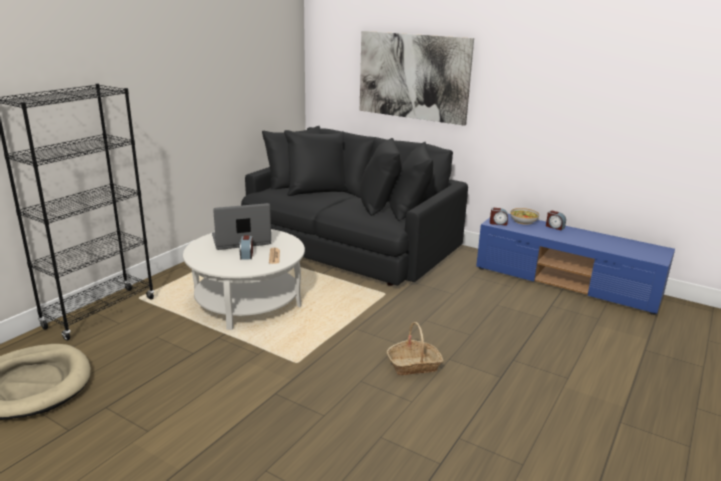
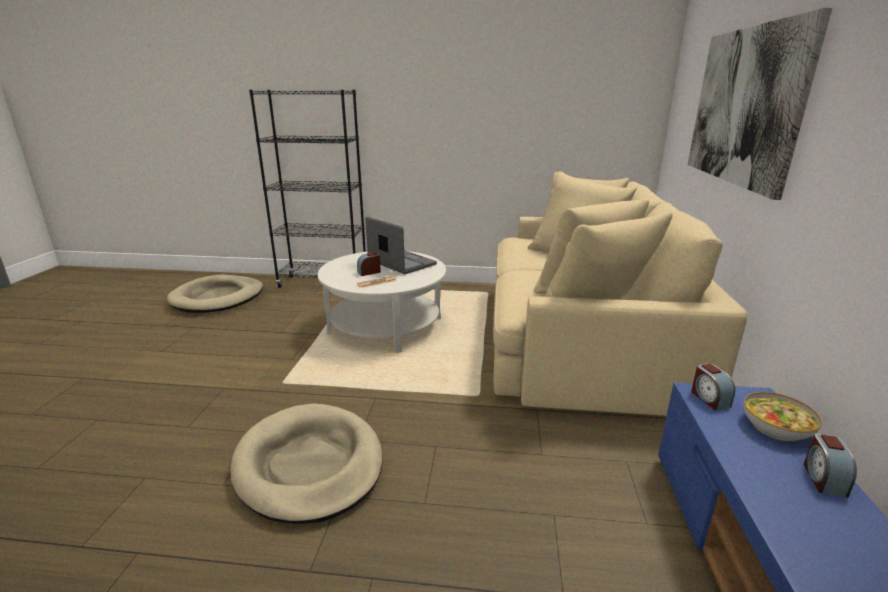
camera: 65 degrees right, 0 degrees up
(351, 245) = (581, 339): black sofa -> beige sofa
(414, 365) = (309, 465): basket -> beige dog bed

